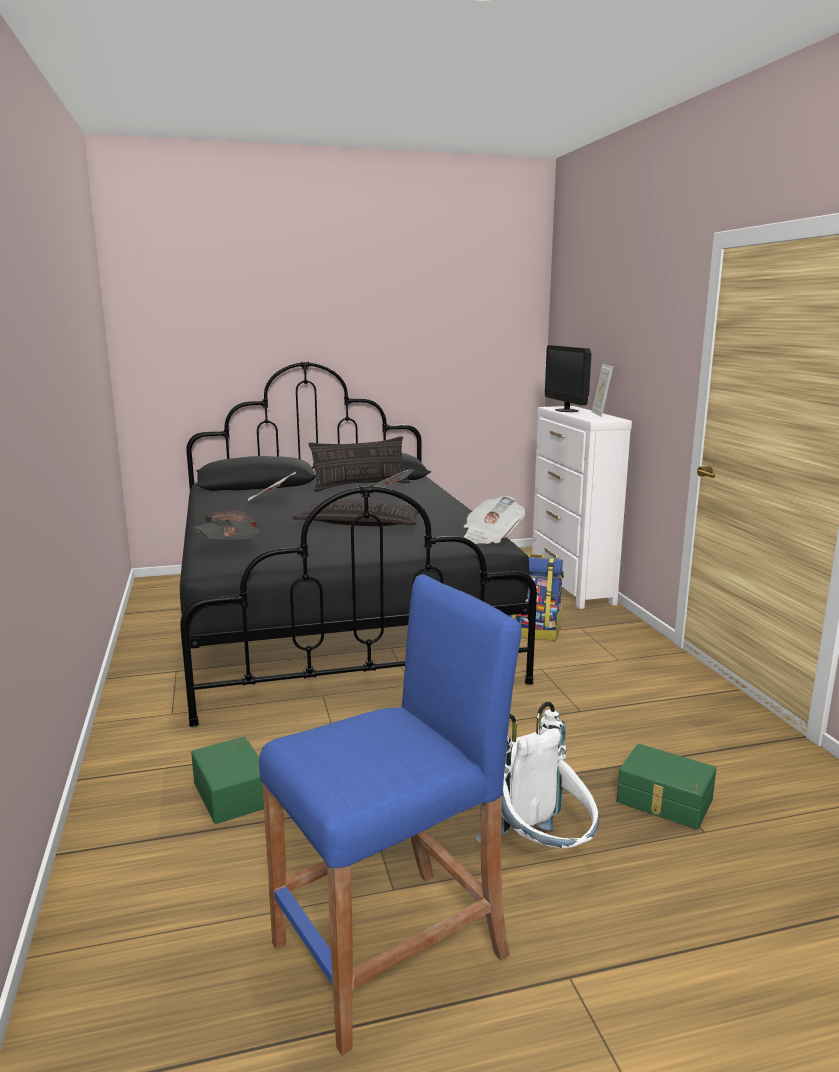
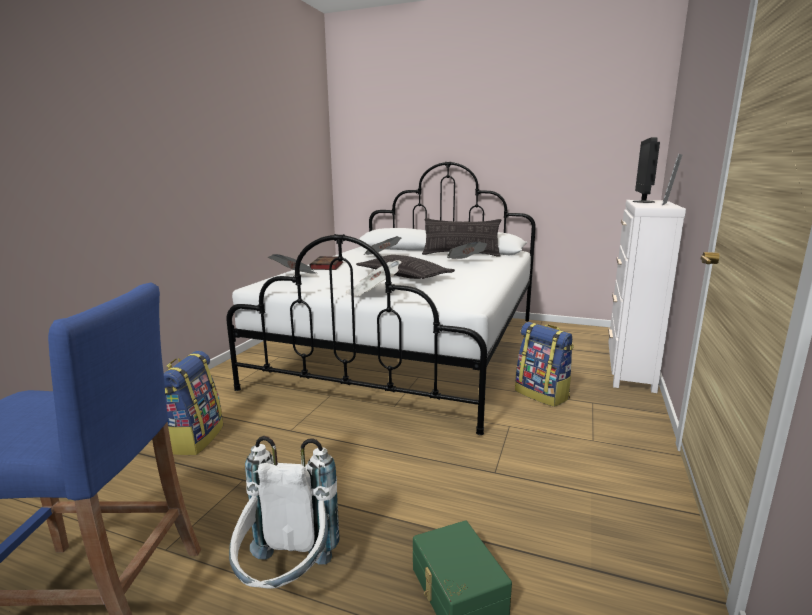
camera: 35 degrees right, 0 degrees up
(234, 793) = (194, 439): green storage box -> backpack
(336, 620) = (409, 350): black bed -> white bed
(490, 538) = (474, 298): newspaper -> newspaper (373, 293)

